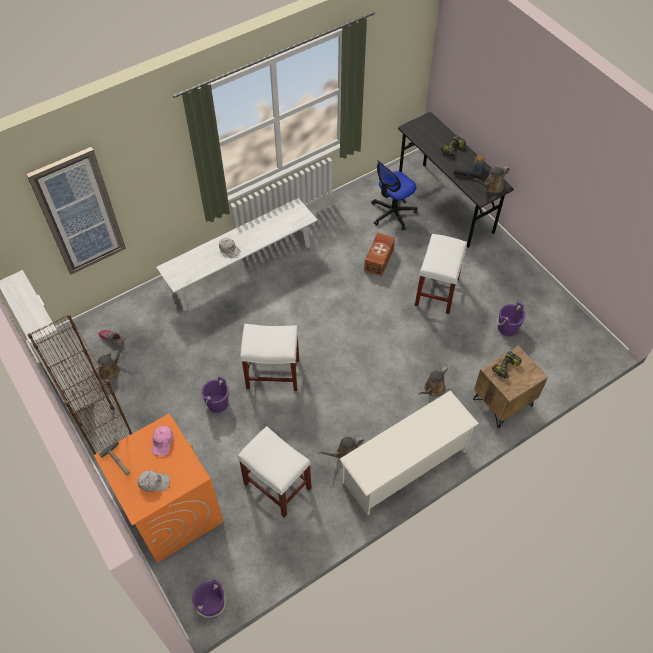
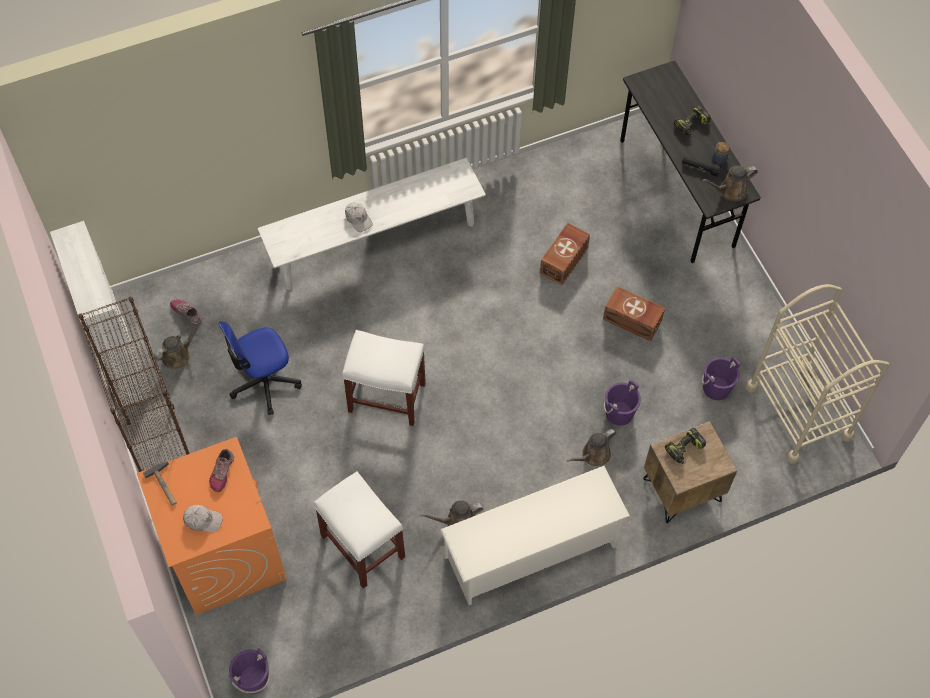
camera: 10 degrees right, 5 degrees up
(79, 213) = (165, 155): picture -> none
(162, 442) = (222, 472): pink cap -> shoe
(217, 403) = (307, 424): purple bucket -> purple bucket (619, 413)
(392, 213) = (599, 194): office chair -> office chair (264, 382)
(437, 292) = (632, 321): white stool -> brown storage box
(569, 334) = (798, 412): none -> beige cart

